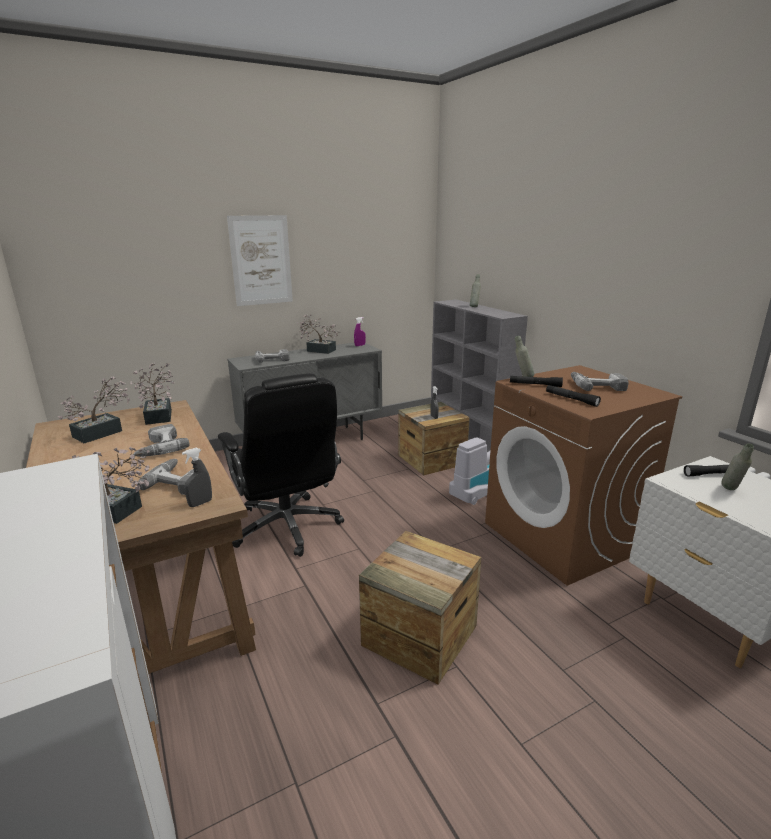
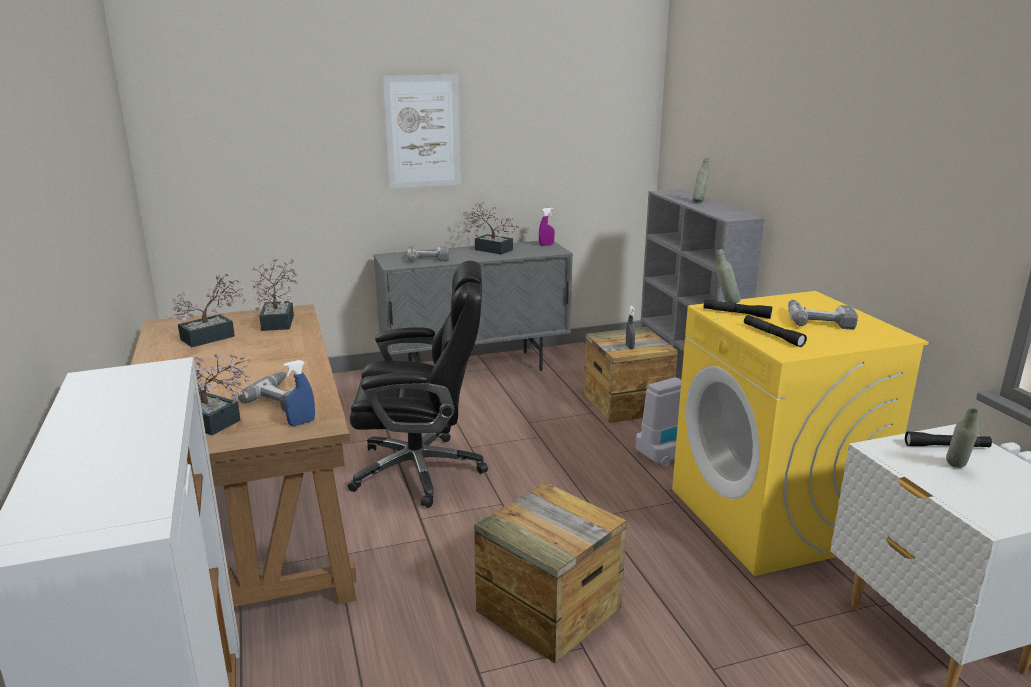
camera: 10 degrees right, 0 degrees up
(158, 448) = (270, 358): power drill -> none
(200, 503) = (301, 423): grey spray bottle -> blue spray bottle
(287, 527) = (421, 470): black office chair -> black office chair turned 75 degrees counterclockwise
(563, 537) = (772, 517): brown washing machine -> yellow washing machine

